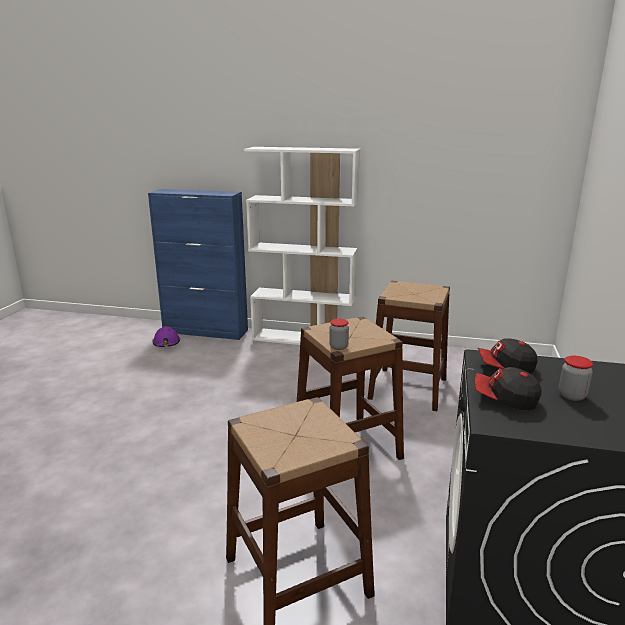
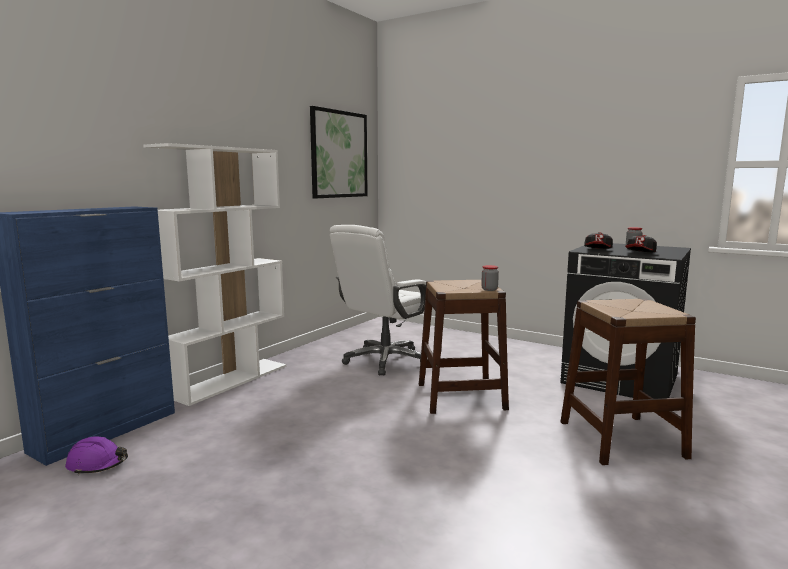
camera: 70 degrees left, 10 degrees down
(408, 388) = (385, 360): brown stool -> white office chair
(497, 149) = (339, 154): none -> picture

